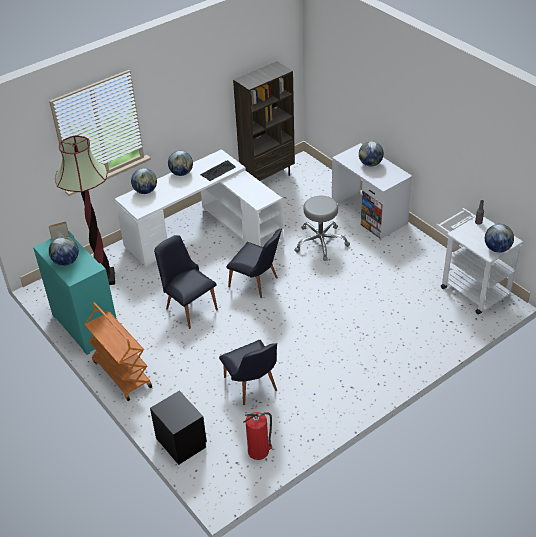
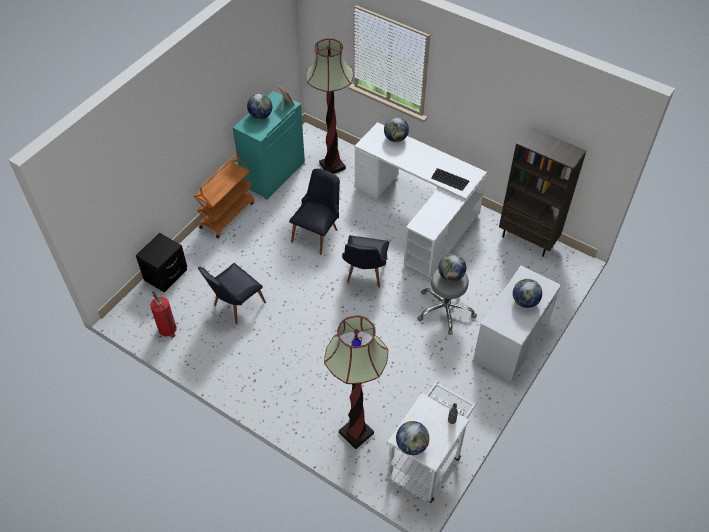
camera: 70 degrees right, 10 degrees up
(181, 173) = (434, 154): globe -> globe (451, 276)
(431, 326) = (356, 433): none -> floor lamp

